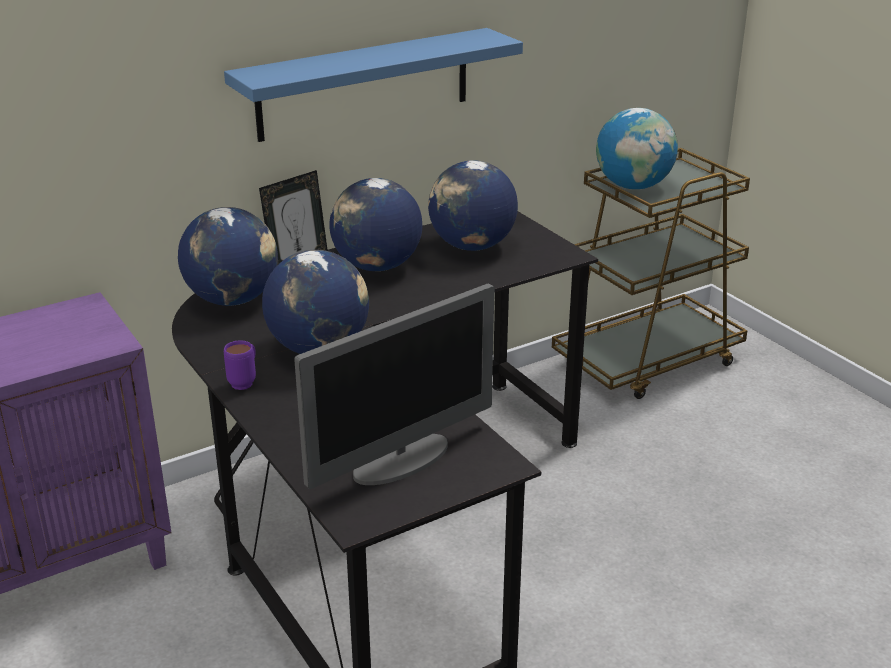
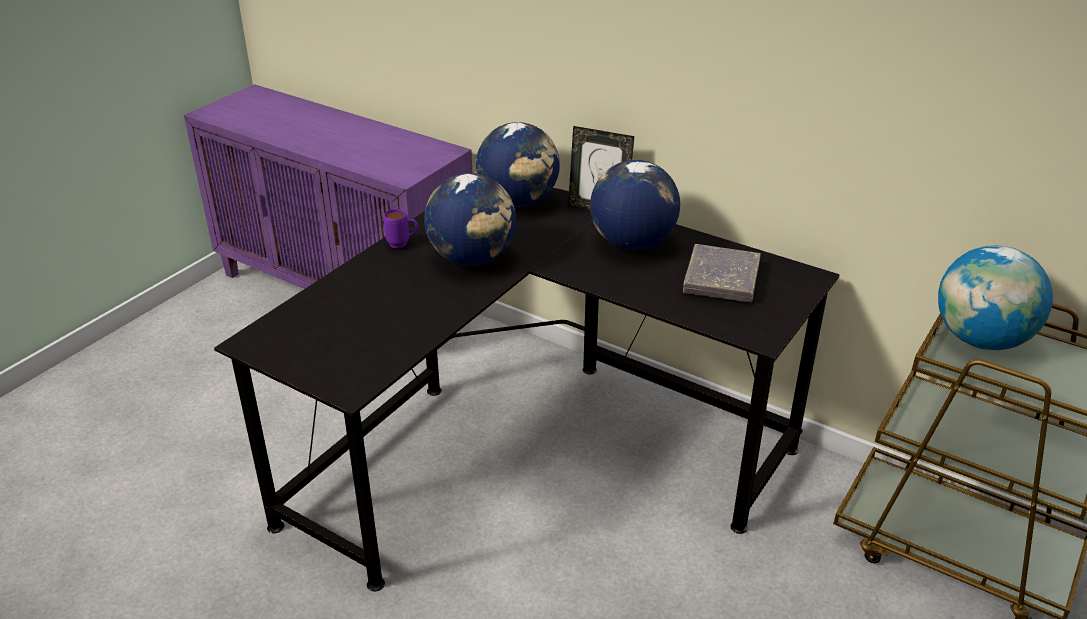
camera: 65 degrees right, 5 degrees up
(364, 84) = (705, 79): blue shelf -> none
(402, 460) = (333, 341): monitor -> none
(471, 246) = (721, 279): globe -> grey book

